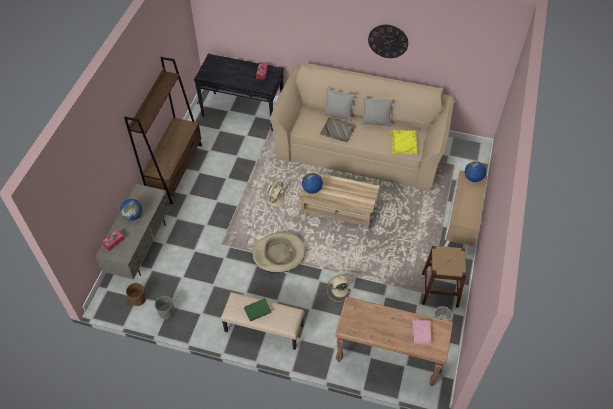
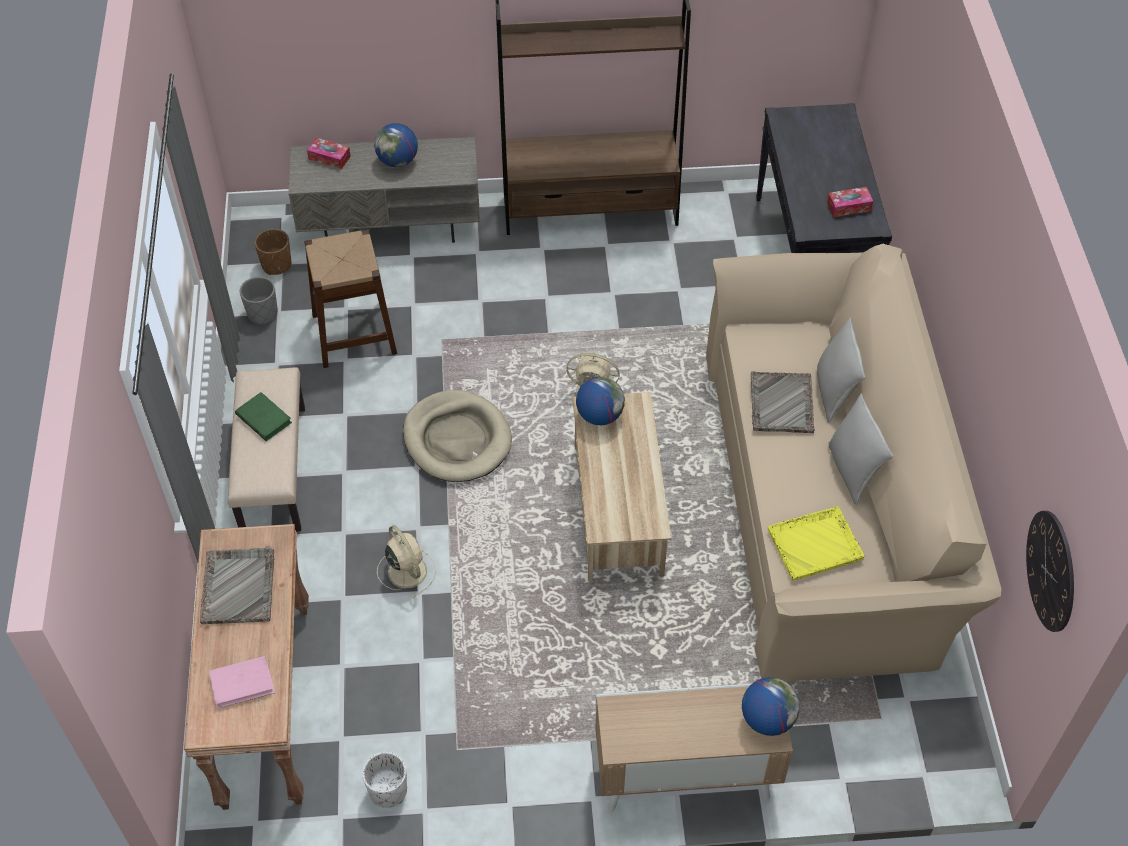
camera: 70 degrees right, 0 degrees up
(371, 324) = (238, 586): none -> grey tray
(388, 41) = (989, 341): wall clock -> wall clock (1051, 570)
(440, 290) = (478, 770): brown stool -> brown stool (354, 334)

